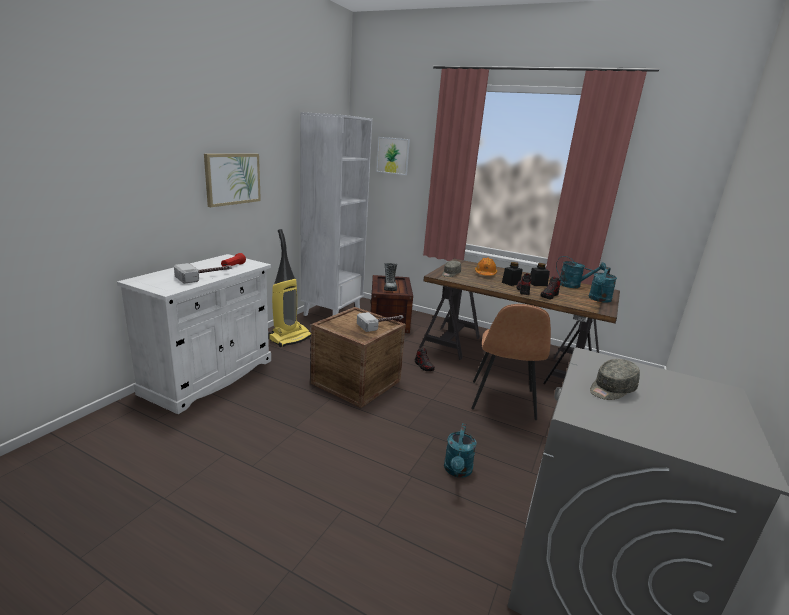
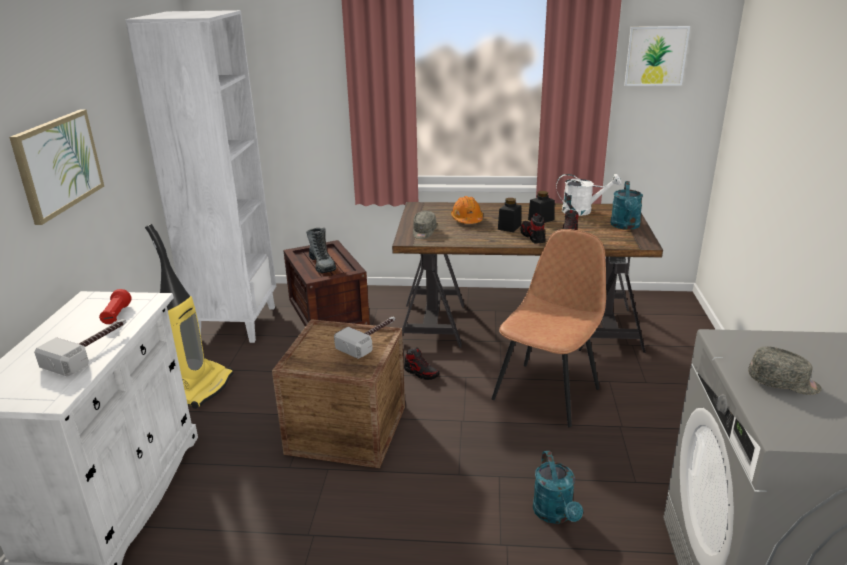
camera: 20 degrees left, 5 degrees up
(393, 155) = (275, 60): picture -> picture (656, 56)
(502, 401) = (547, 392): brown chair -> brown chair turned 135 degrees counterclockwise
(573, 285) = (582, 211): turquoise watering can -> white watering can
(611, 389) = (783, 383): grey cap -> grey cap turned 105 degrees counterclockwise

